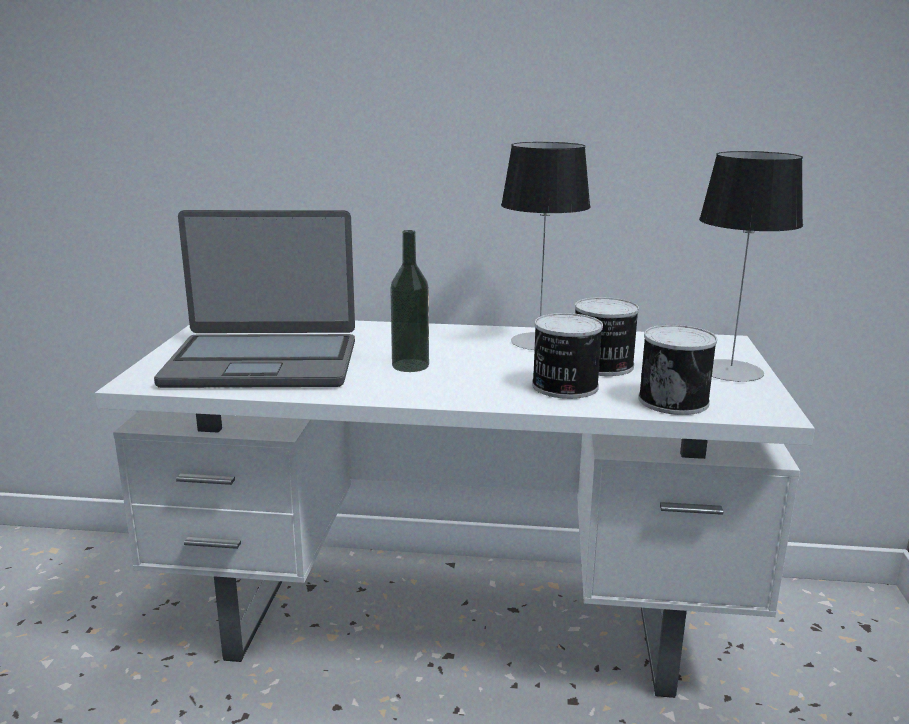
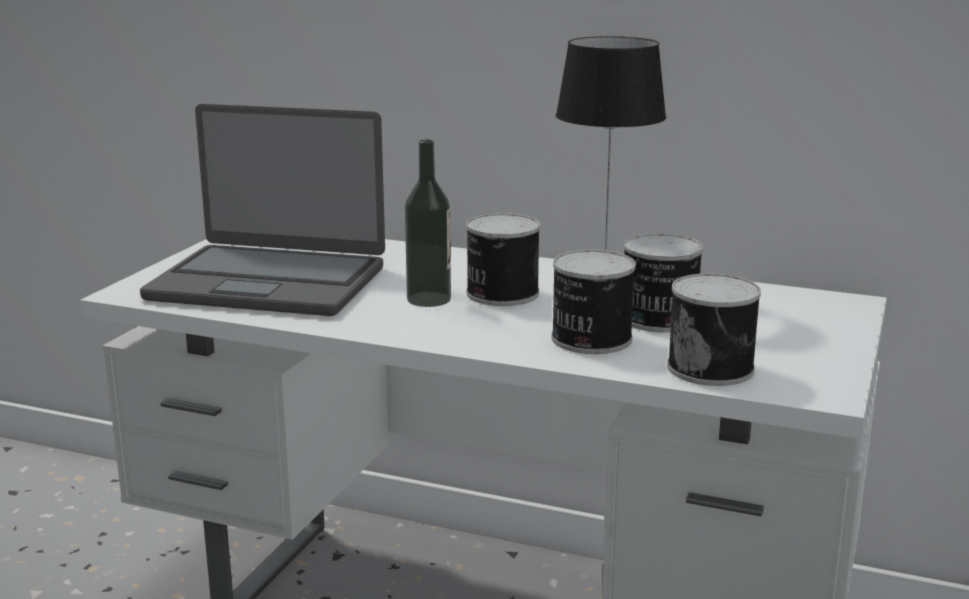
camera: 15 degrees right, 0 degrees up
(464, 356) = (500, 293): none -> can
(730, 370) = (819, 339): table lamp -> none

